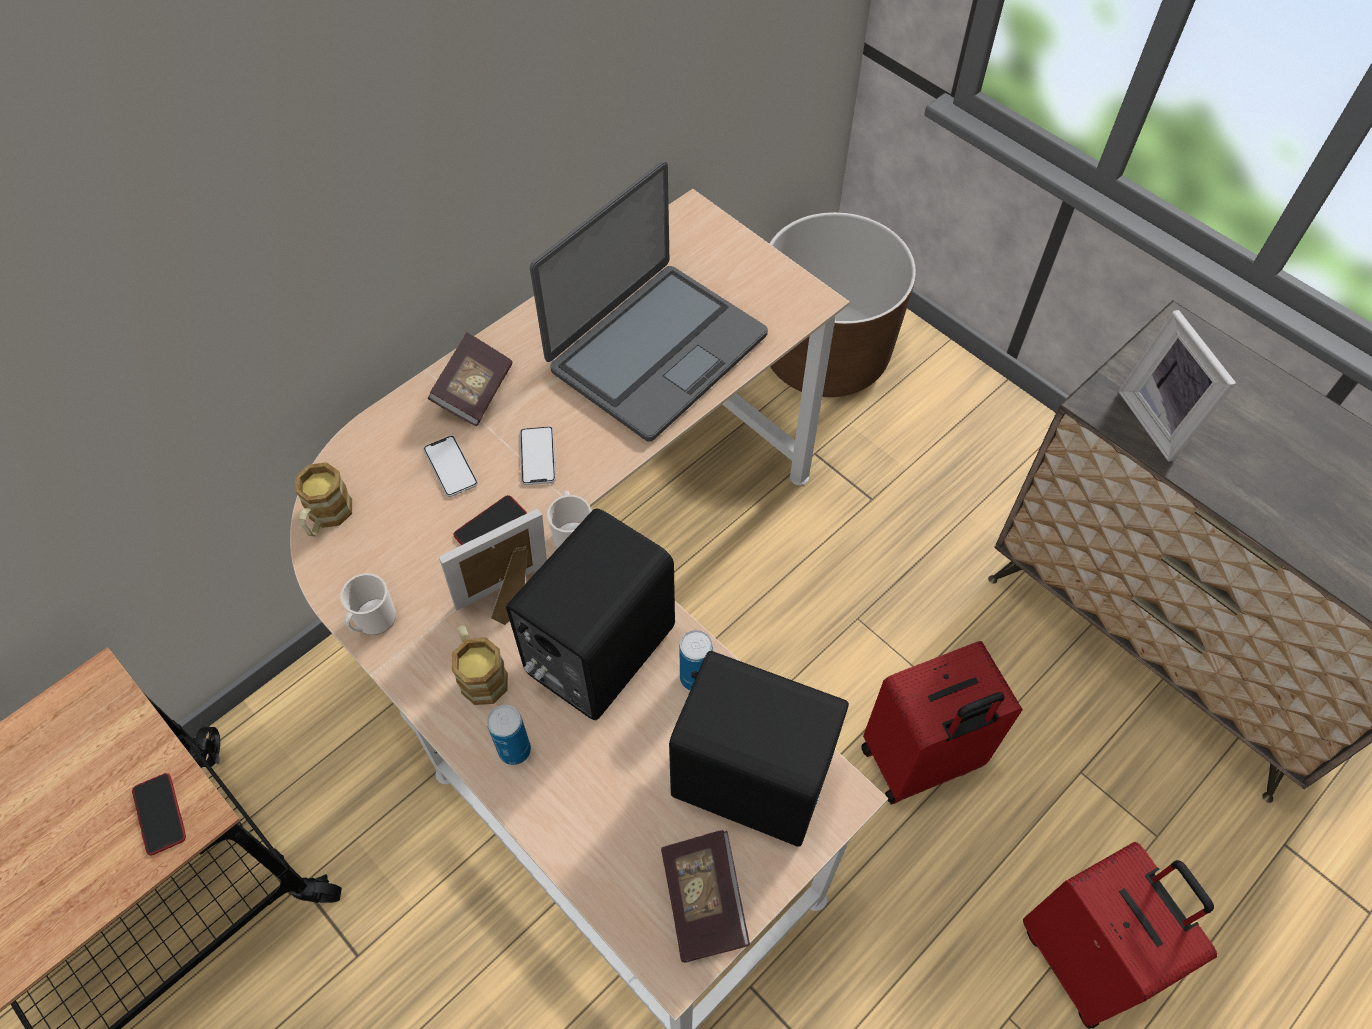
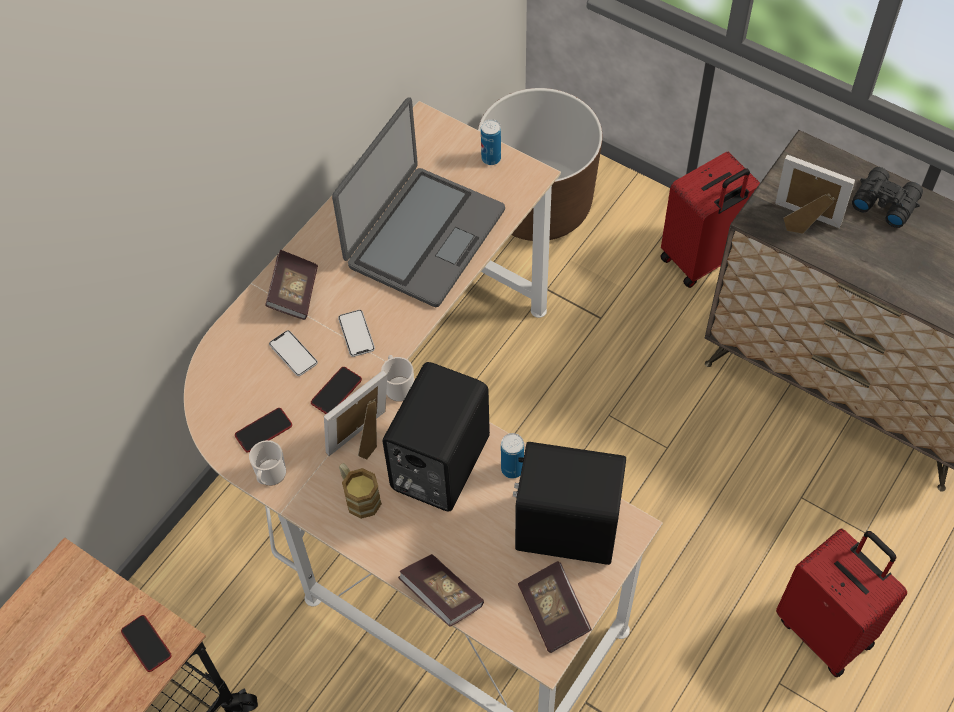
camera: 10 degrees left, 0 degrees up
(326, 517) = (211, 408): mug -> none
(383, 559) = (263, 430): none -> phone
(514, 750) = (398, 543): can -> can (491, 158)
(553, 840) = (441, 595): none -> book
(920, 761) = (679, 514): red suitcase -> red suitcase (702, 259)
(1160, 420) = (803, 223): picture frame -> picture frame turned 150 degrees clockwise
(1277, 411) = (884, 201): none -> black binoculars

